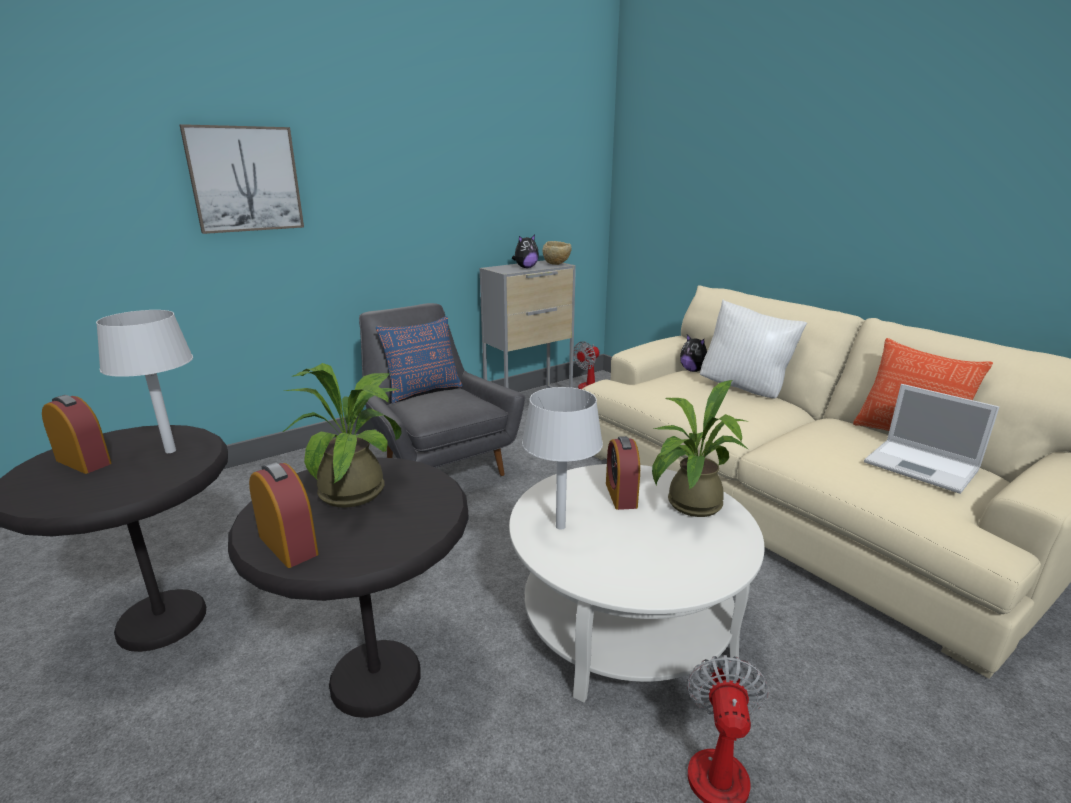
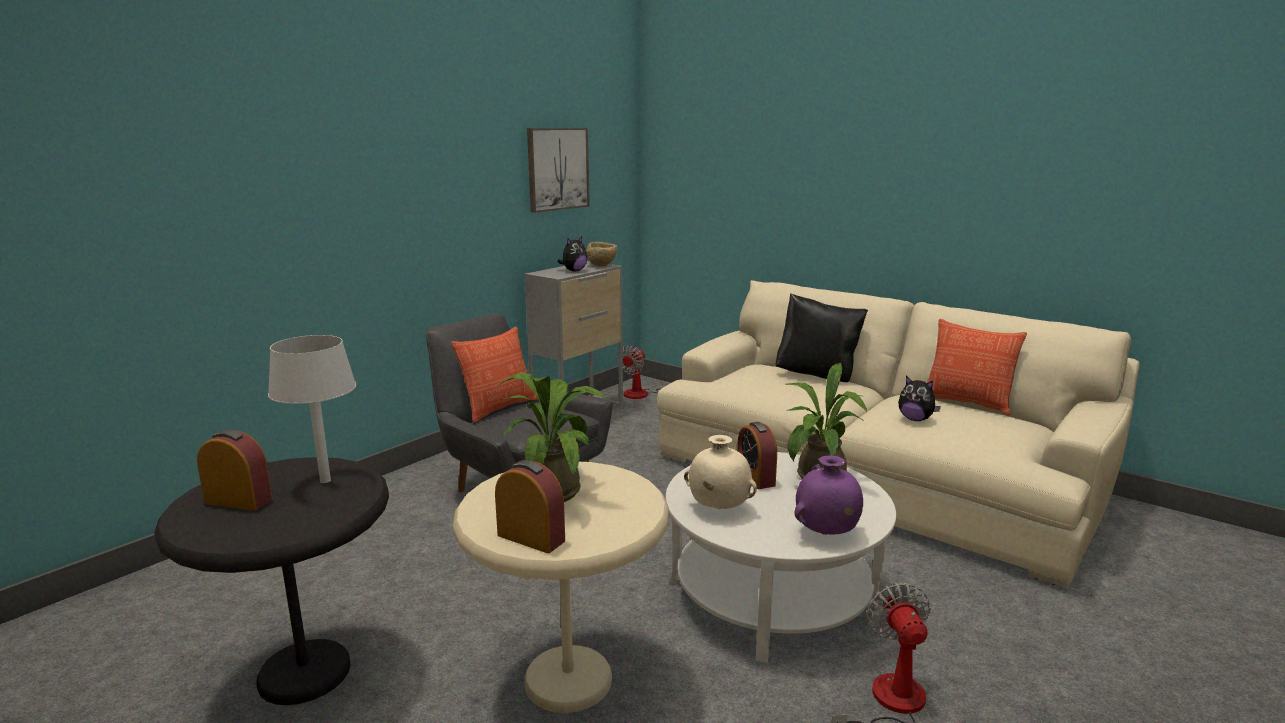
camera: 15 degrees left, 5 degrees down
(245, 179) = (298, 192): picture -> picture (557, 169)
(376, 679) = (568, 680): black side table -> beige side table
(423, 392) = (499, 408): blue pillow -> orange pillow
(560, 526) = (718, 509): grey table lamp -> beige vase
(662, 577) = (826, 534): none -> purple vase
(693, 370) = (761, 364): plush toy -> plush toy (915, 419)
(745, 389) = (817, 376): white pillow -> black pillow
(923, 466) = (989, 424): laptop -> none

